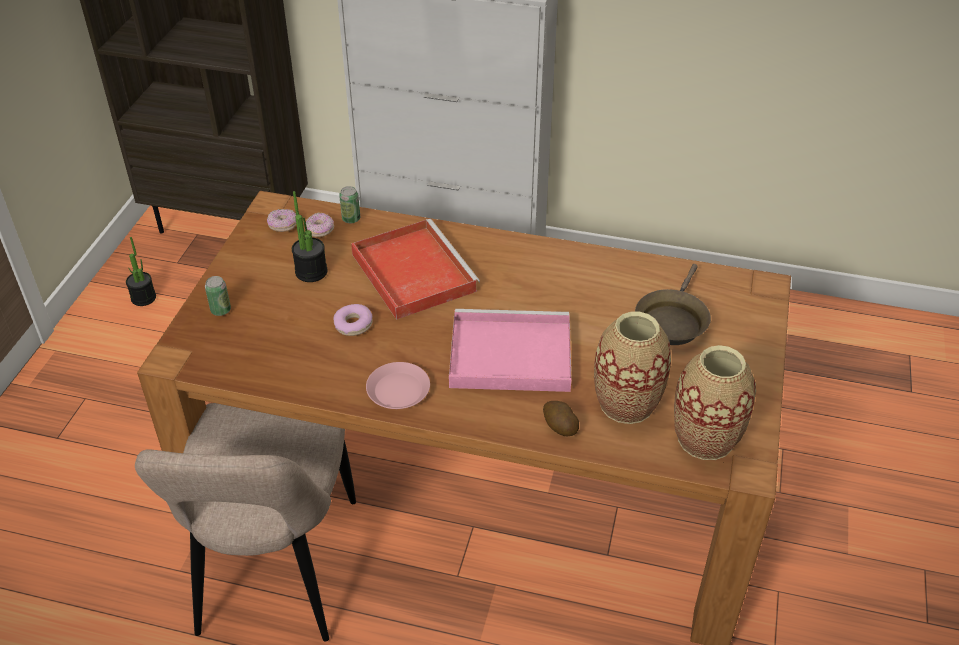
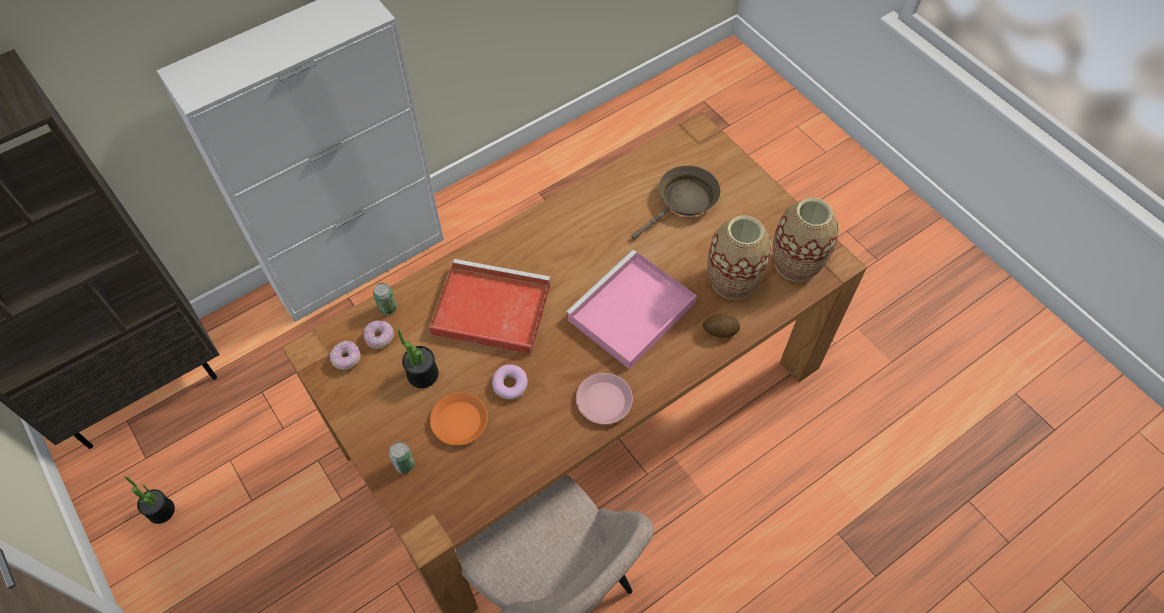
camera: 50 degrees left, 15 degrees up
(289, 316) = (459, 421): none -> orange plate
(672, 321) = (683, 201): brown frying pan -> brown frying pan turned 105 degrees counterclockwise

